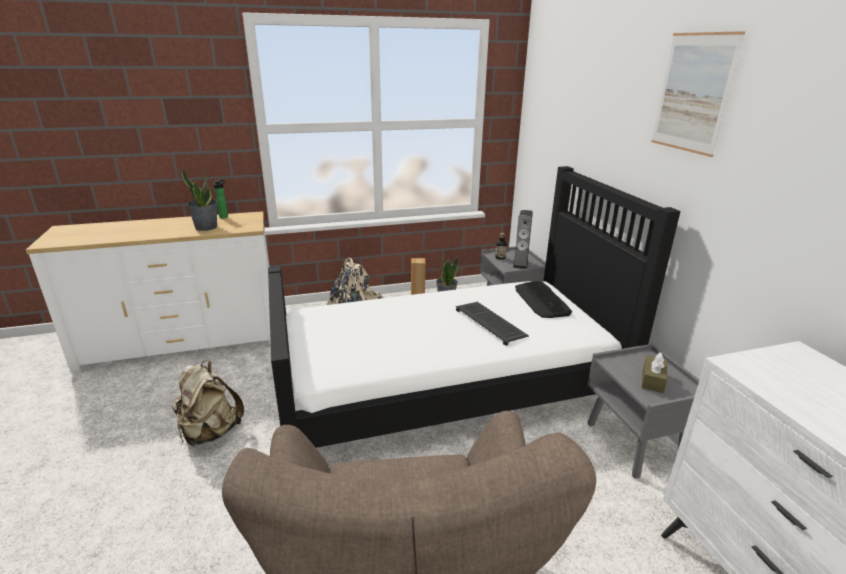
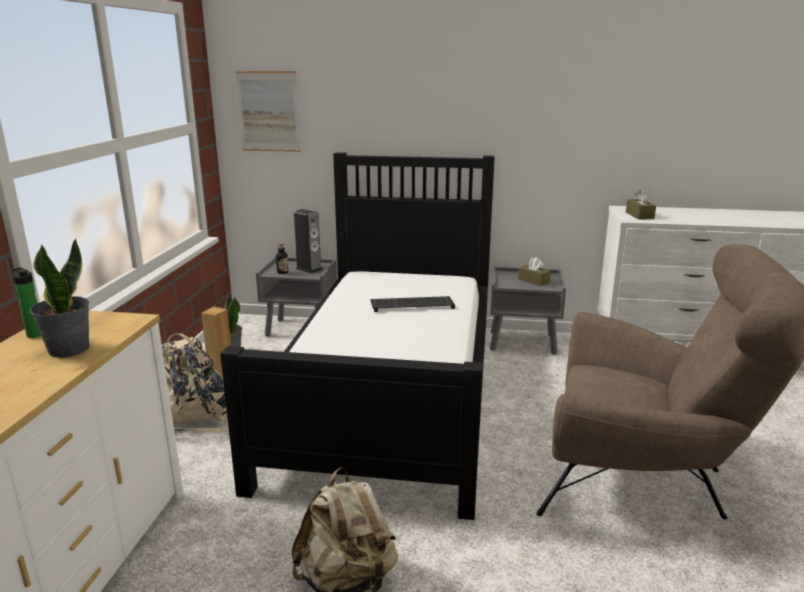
camera: 65 degrees left, 5 degrees down
(541, 300) = (392, 279): keyboard -> none
(693, 93) = (477, 67): picture -> picture (268, 111)
(775, 370) = (639, 215): none -> brown tissue box

